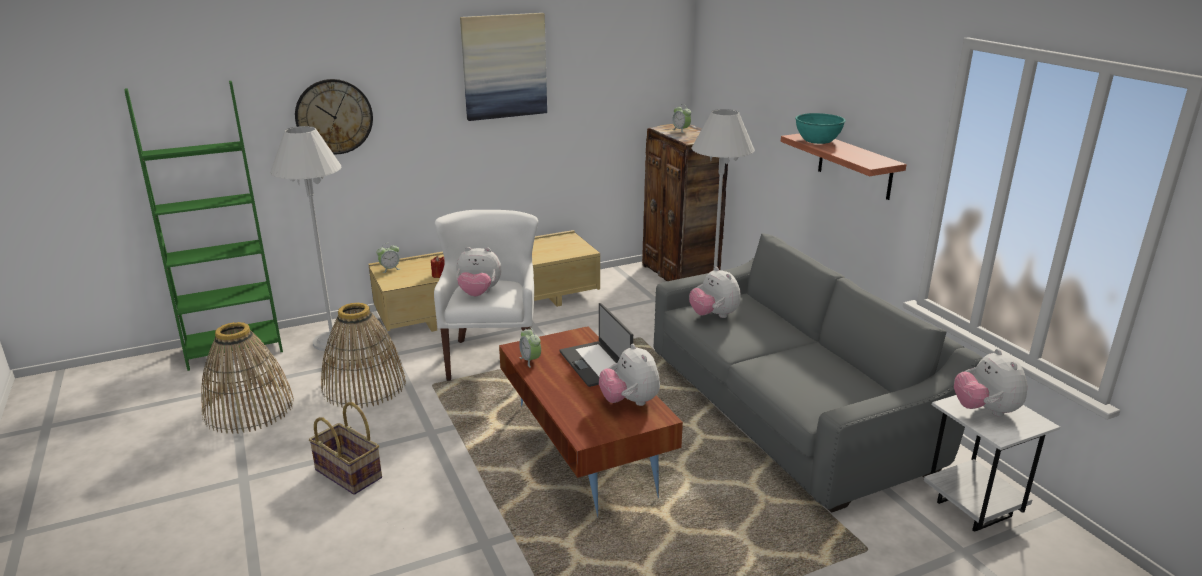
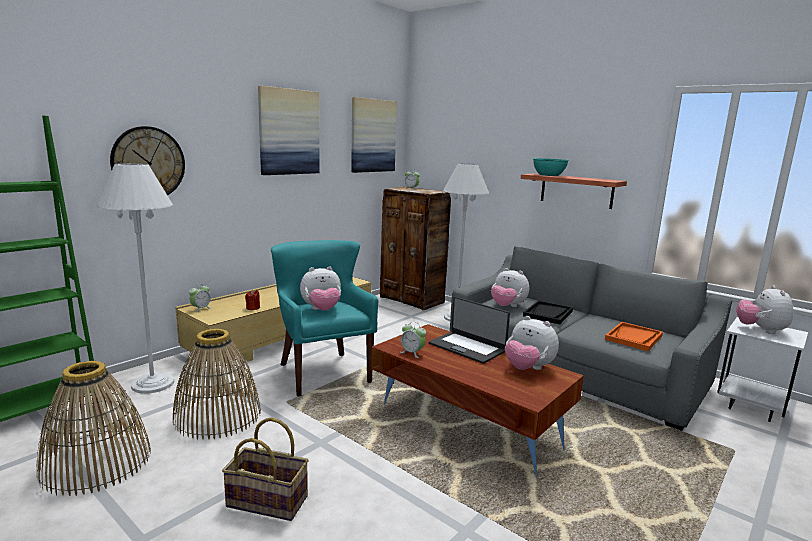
camera: 25 degrees left, 10 degrees down
(492, 358) = (323, 372): white armchair -> turquoise armchair
(634, 57) = (373, 136): none -> picture
(752, 334) = (548, 314): none -> black tray
(818, 387) = (633, 338): none -> orange tray
(985, 411) = (760, 330): plush toy -> plush toy turned 45 degrees clockwise

